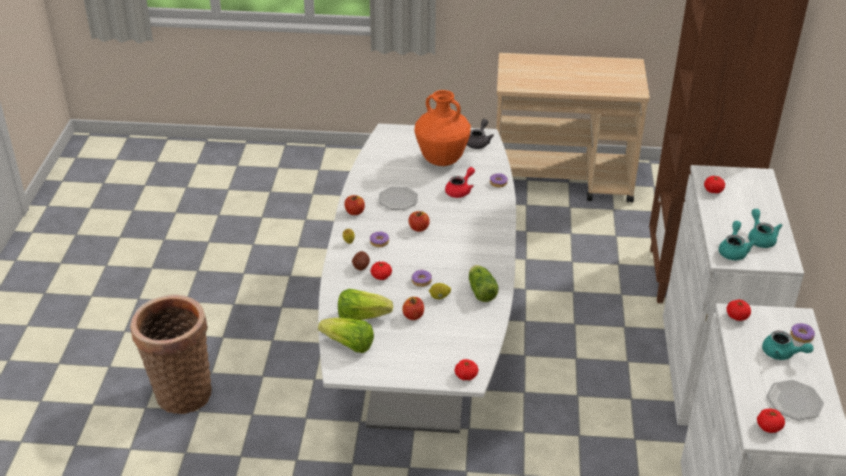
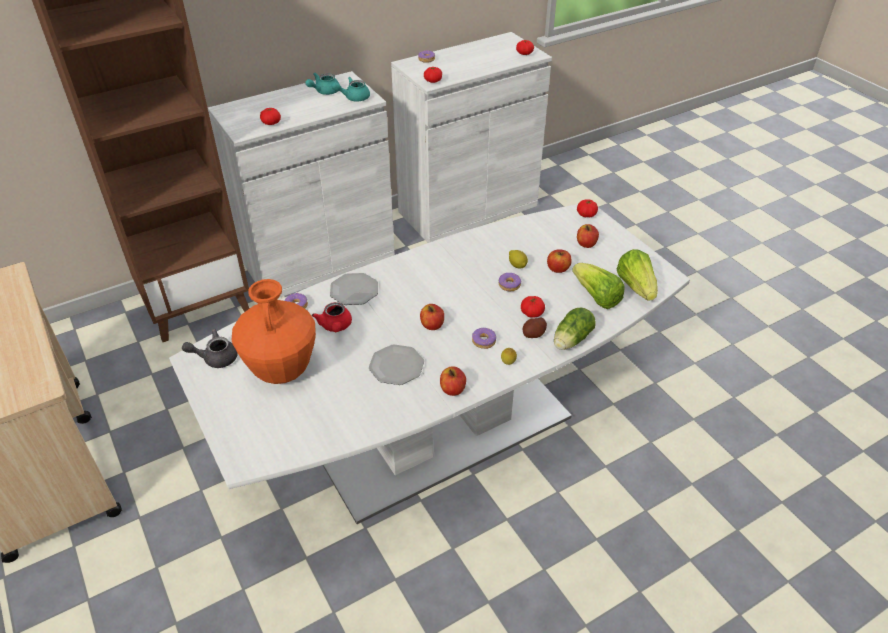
camera: 125 degrees left, 5 degrees up
(181, 391) = (689, 598): basket -> none
(426, 350) = (586, 244): none -> apple
(460, 191) = (335, 327): red teapot -> red teapot turned 105 degrees counterclockwise
(481, 290) = (482, 247): lettuce -> lettuce (570, 340)
(782, 354) = (453, 61): turquoise teapot -> none
(794, 401) = (492, 51): plate -> plate (353, 290)

